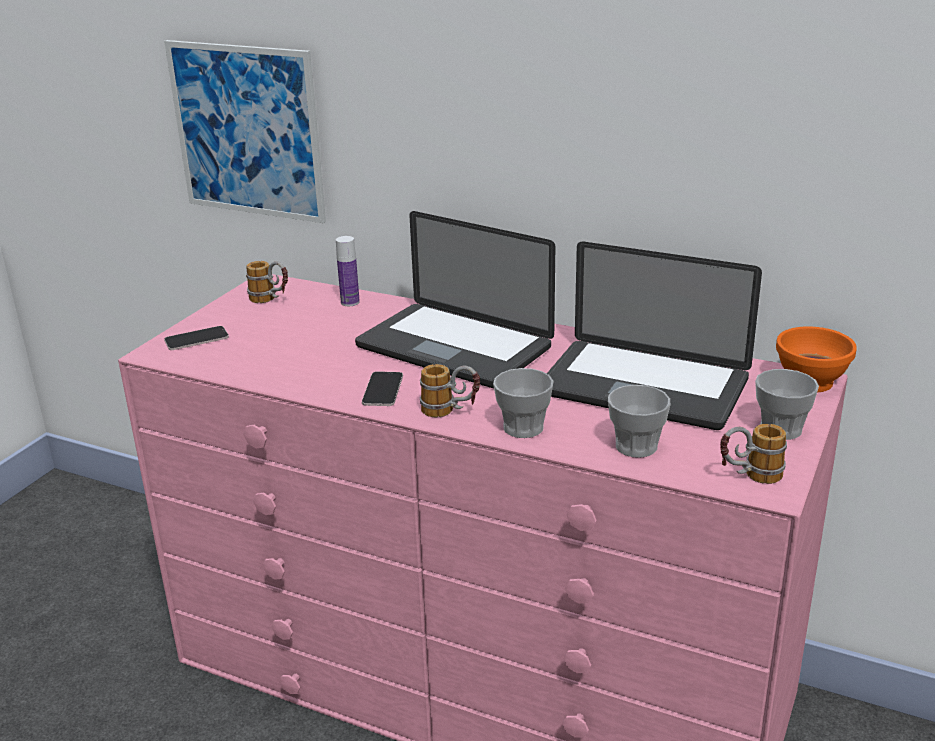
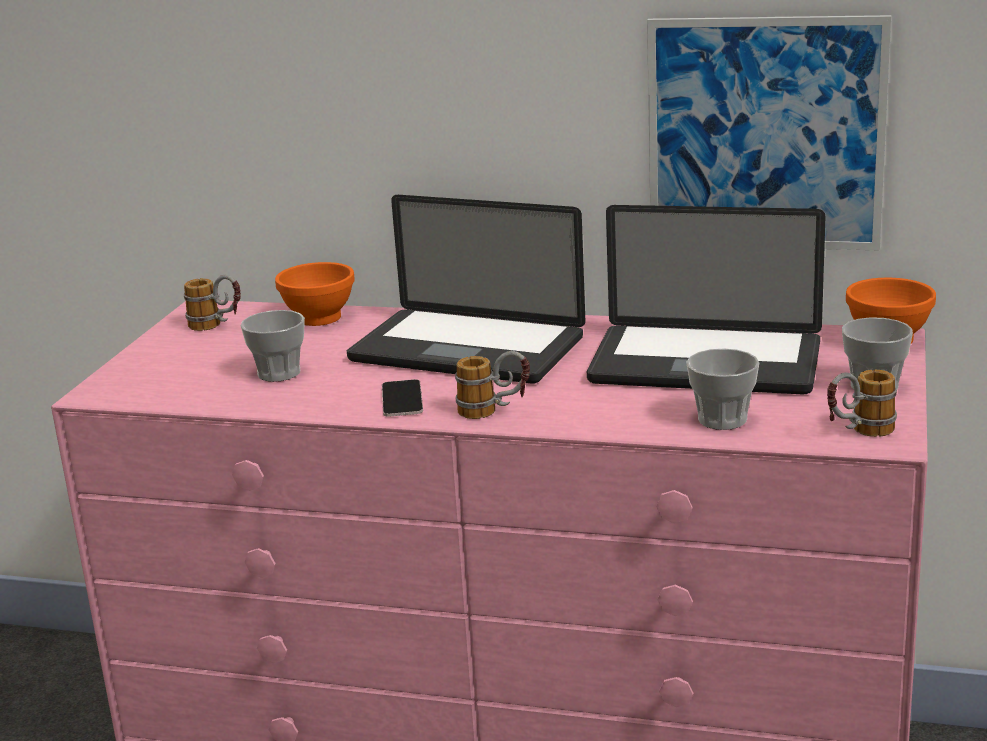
camera: 10 degrees left, 5 degrees down
(196, 339) = (143, 374): phone -> none
(247, 131) = (164, 123): picture -> picture (765, 134)
(350, 302) = (318, 318): bottle -> orange bowl
(523, 427) = (586, 417): cup -> cup (279, 373)

